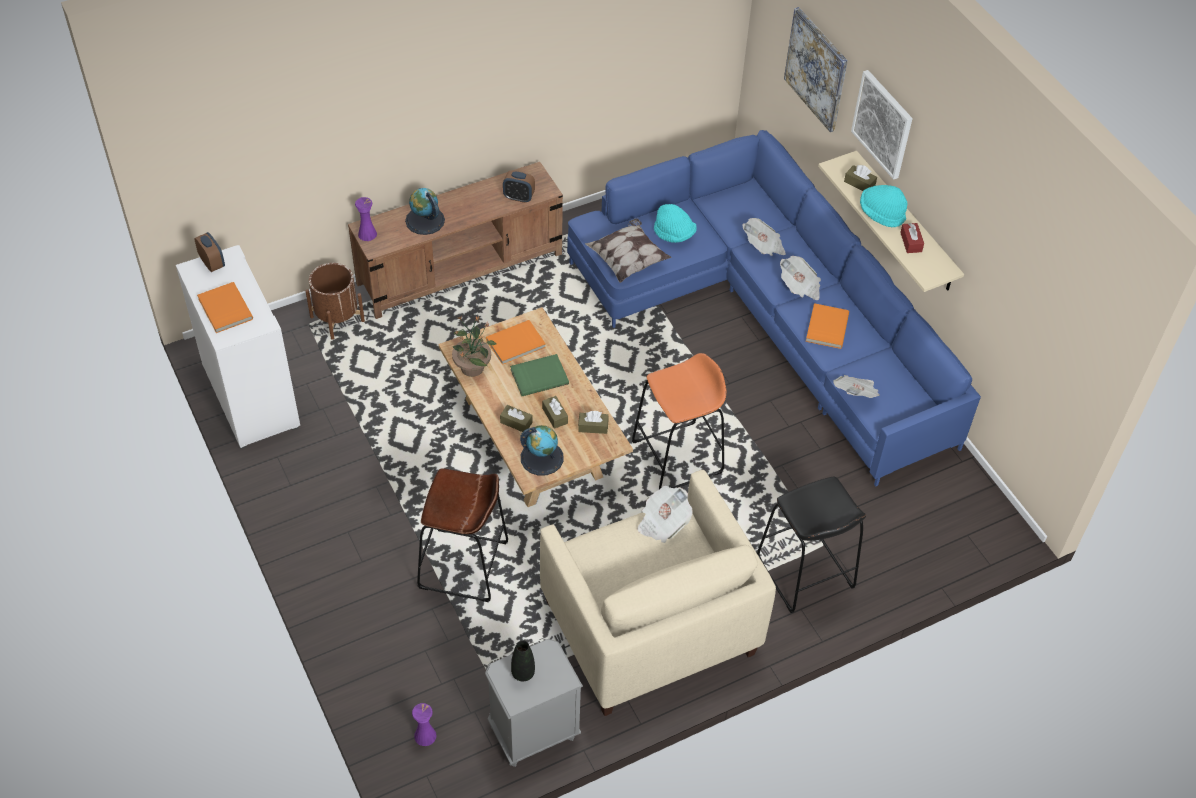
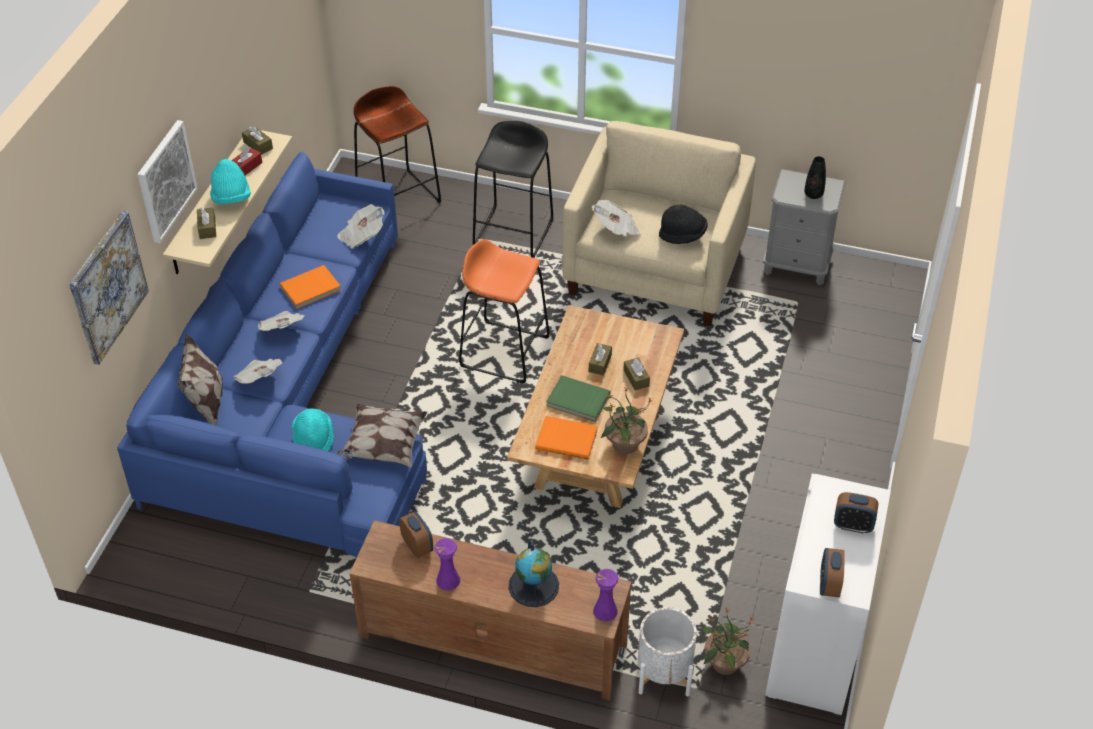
camera: 135 degrees left, 5 degrees down
(224, 309) = (853, 525): orange book -> alarm clock
(303, 348) = (724, 663): none -> potted plant
(337, 319) = (664, 673): brown planter -> white planter
(425, 736) = (873, 306): purple vase -> purple vase (448, 580)
(463, 565) = (748, 385): brown stool -> brown stool (398, 196)
(542, 457) = (644, 341): globe -> none
(593, 427) = (580, 337): brown tissue box -> brown tissue box (258, 145)
(602, 557) = (682, 235): none -> black hat
(769, 211) = (207, 405): none -> pillow

